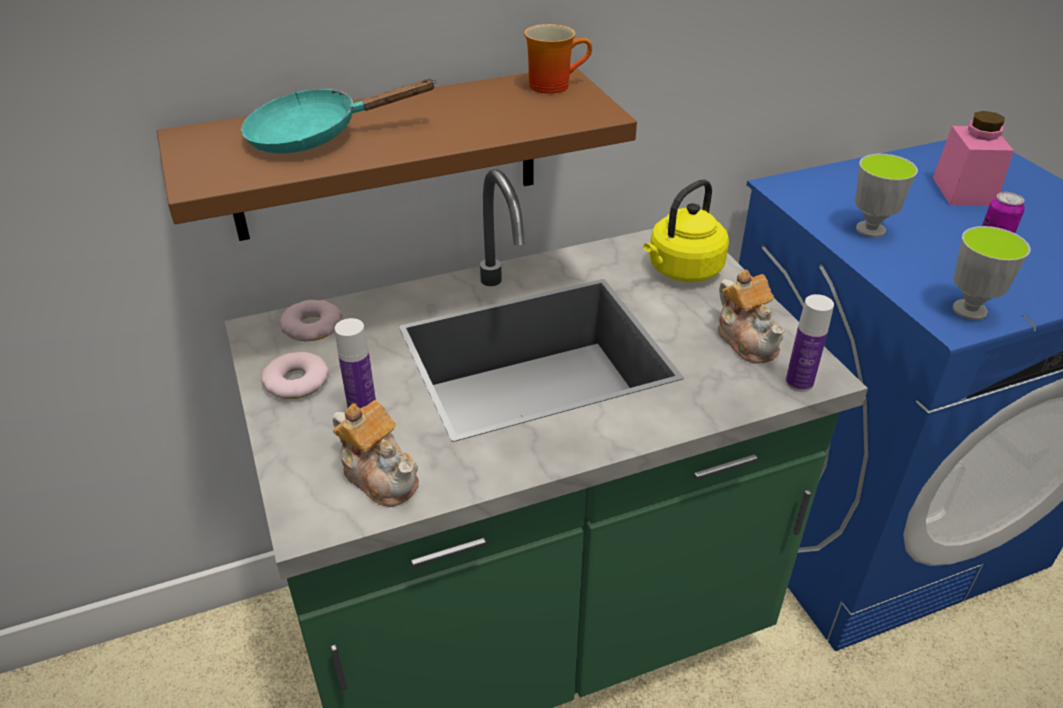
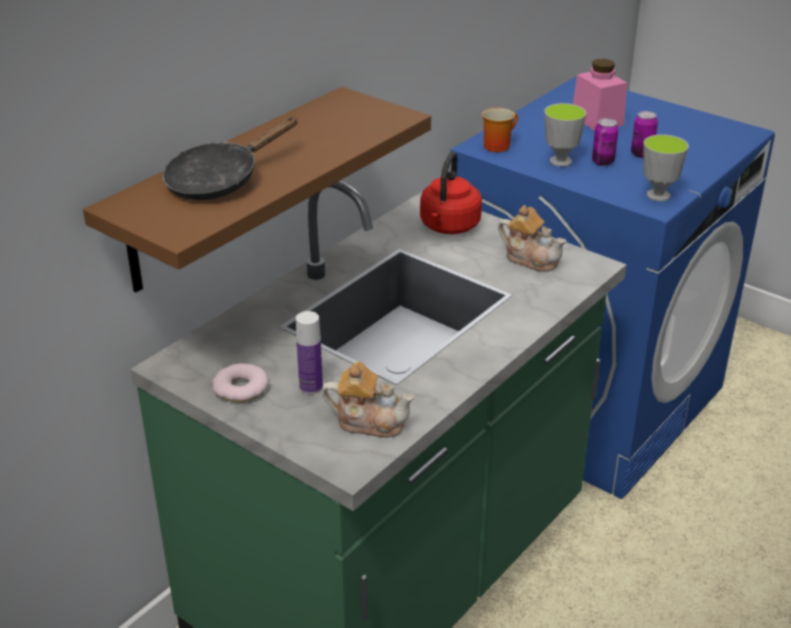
camera: 30 degrees left, 5 degrees down
(312, 326) = (210, 349): donut -> none
(316, 135) = (220, 180): turquoise frying pan -> black frying pan
(553, 84) = (344, 103): mug -> mug (497, 145)
(682, 270) = (449, 227): yellow kettle -> red kettle
(799, 383) = (584, 274): bottle -> none
(927, 245) = (602, 162): none -> can

